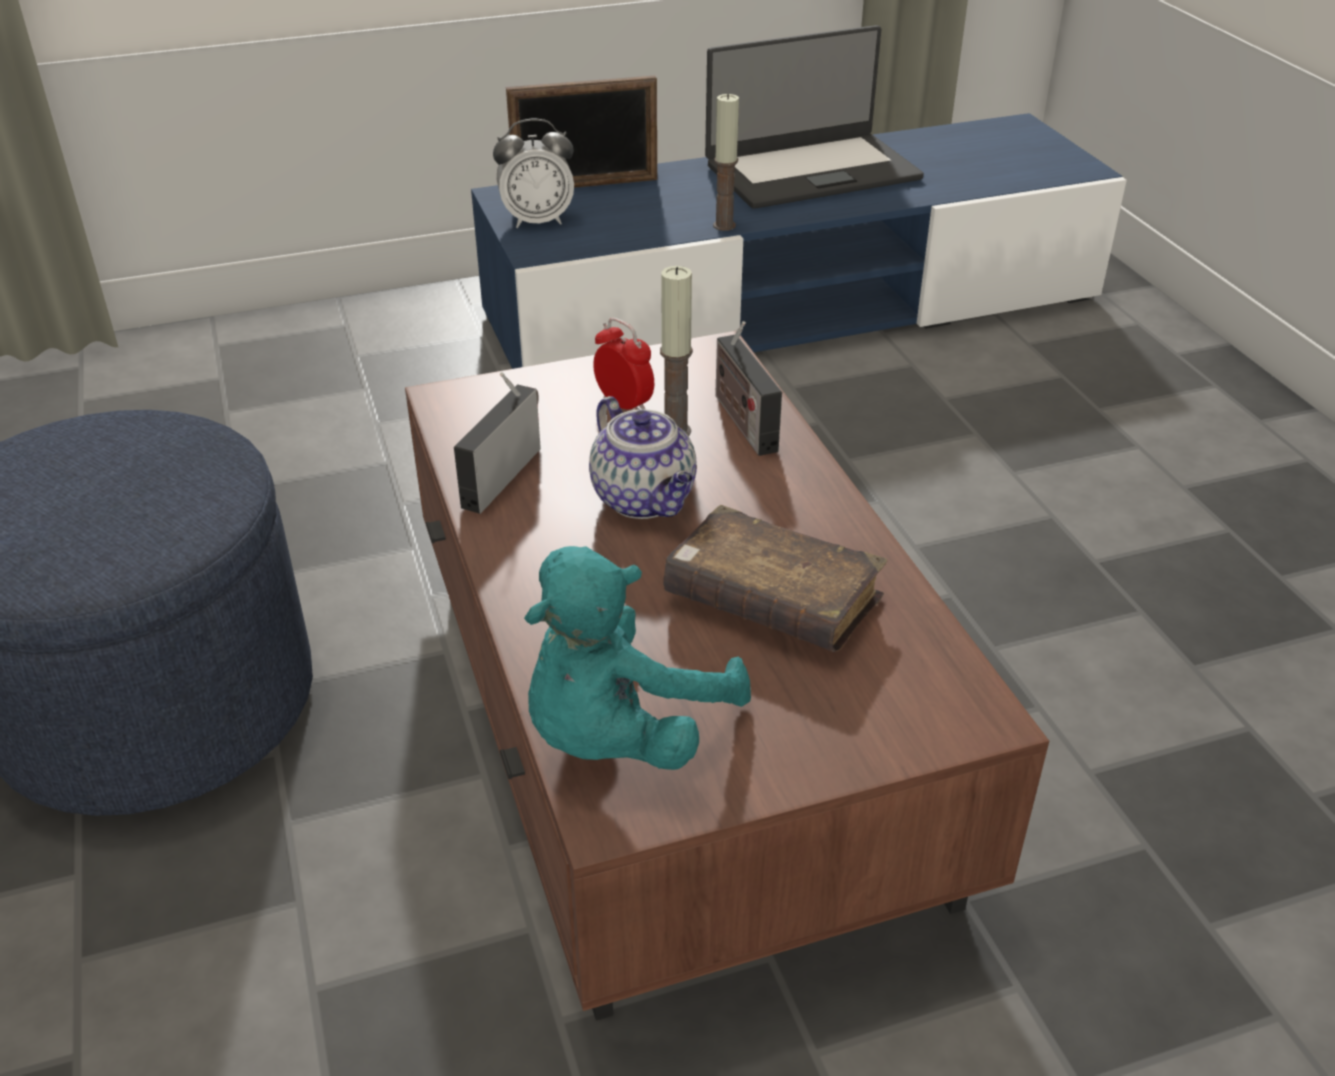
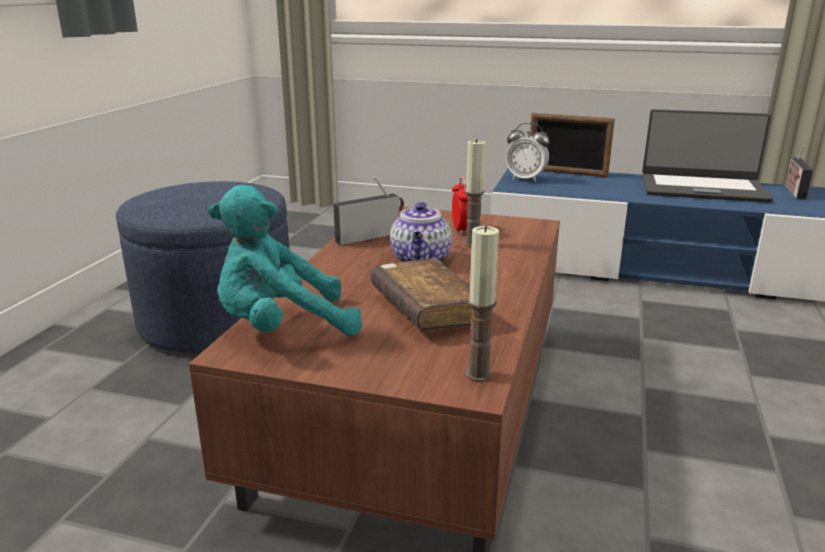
camera: 35 degrees right, 15 degrees down
(724, 225) = (622, 197): candle -> candle (478, 374)
(741, 420) = (513, 248): radio -> radio (793, 191)

